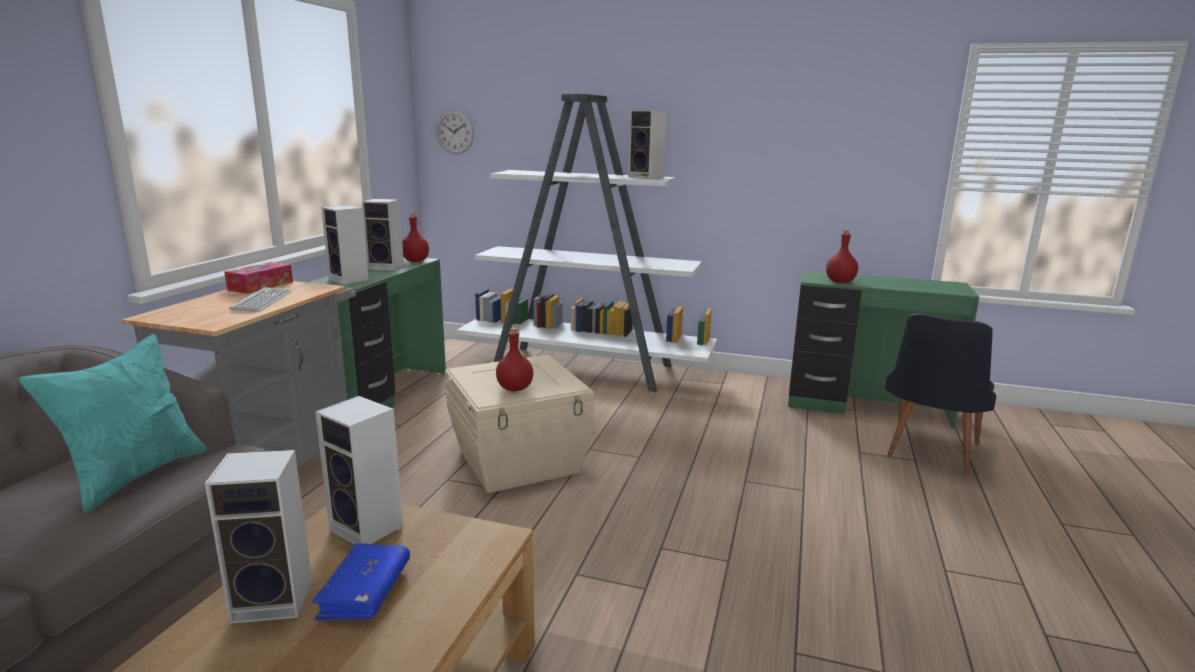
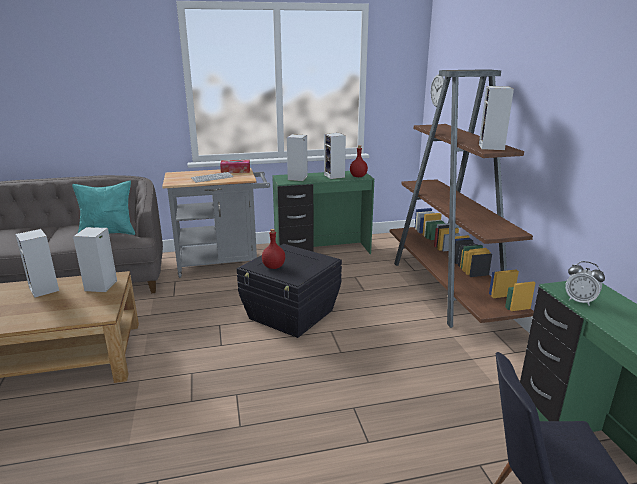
camera: 60 degrees right, 5 degrees up
(365, 592) = (52, 303): blue book -> none
(520, 461) = (291, 315): beige storage box -> black storage box
(586, 369) = (447, 290): white bookcase -> brown bookcase
(840, 282) = (580, 301): red bottle -> alarm clock

